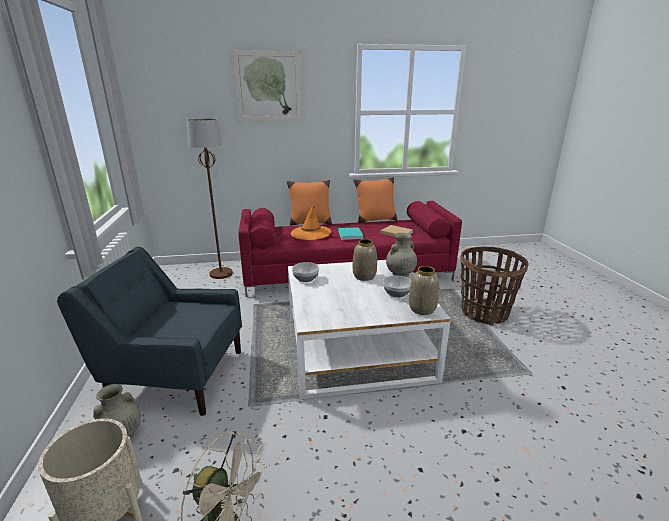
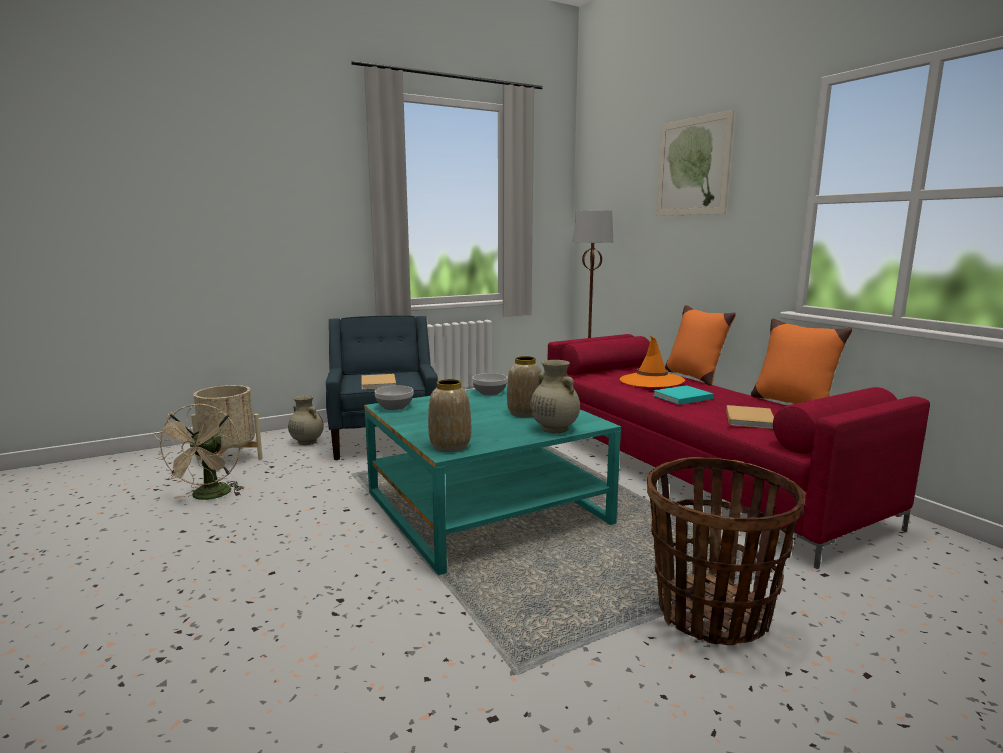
camera: 70 degrees right, 10 degrees down
(195, 324) = (378, 384): none -> beige book
(357, 348) = (486, 508): white coffee table -> turquoise coffee table
(397, 293) = (487, 431): bowl -> bowl (394, 407)

